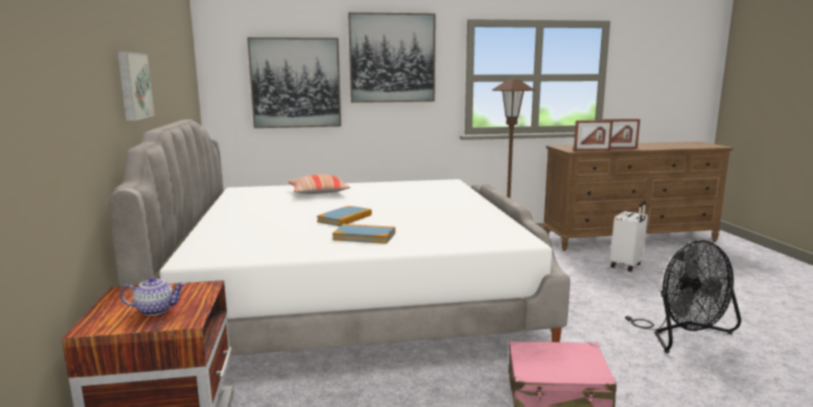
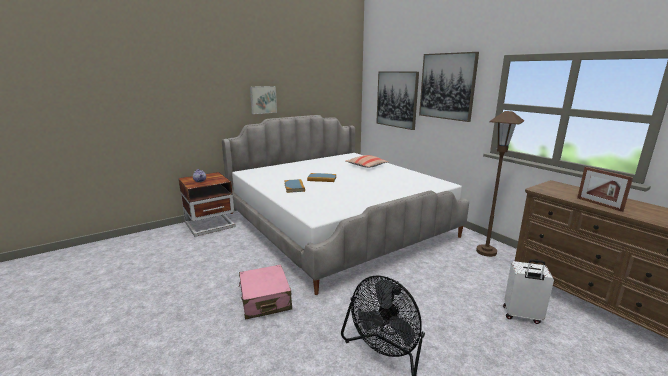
camera: 65 degrees right, 5 degrees up
(592, 150) = (555, 195): picture frame -> none

